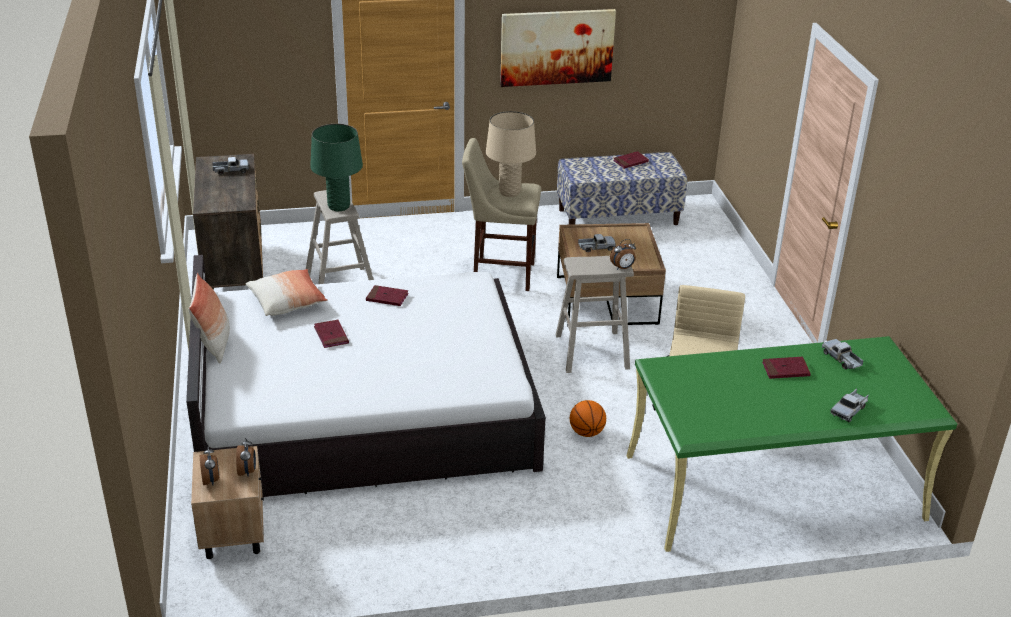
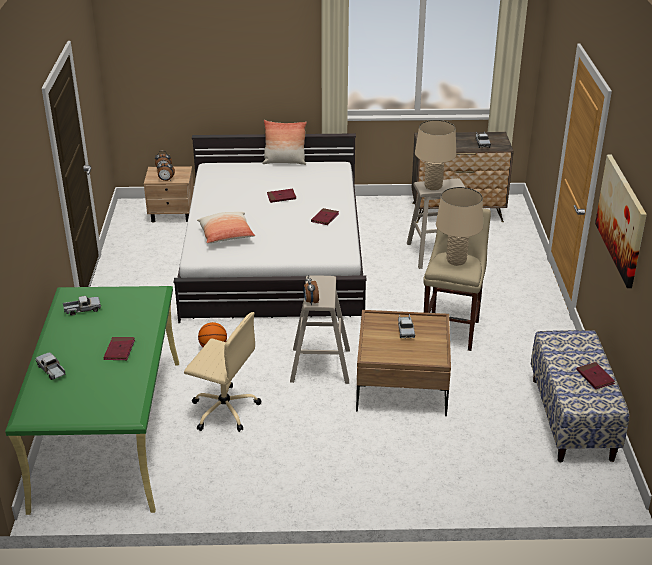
camera: 100 degrees right, 0 degrees up
(287, 302) = (328, 184): pillow -> pillow (226, 236)
(338, 206) = (433, 186): green table lamp -> beige table lamp
(841, 359) = (118, 384): toy truck -> toy truck (82, 309)

